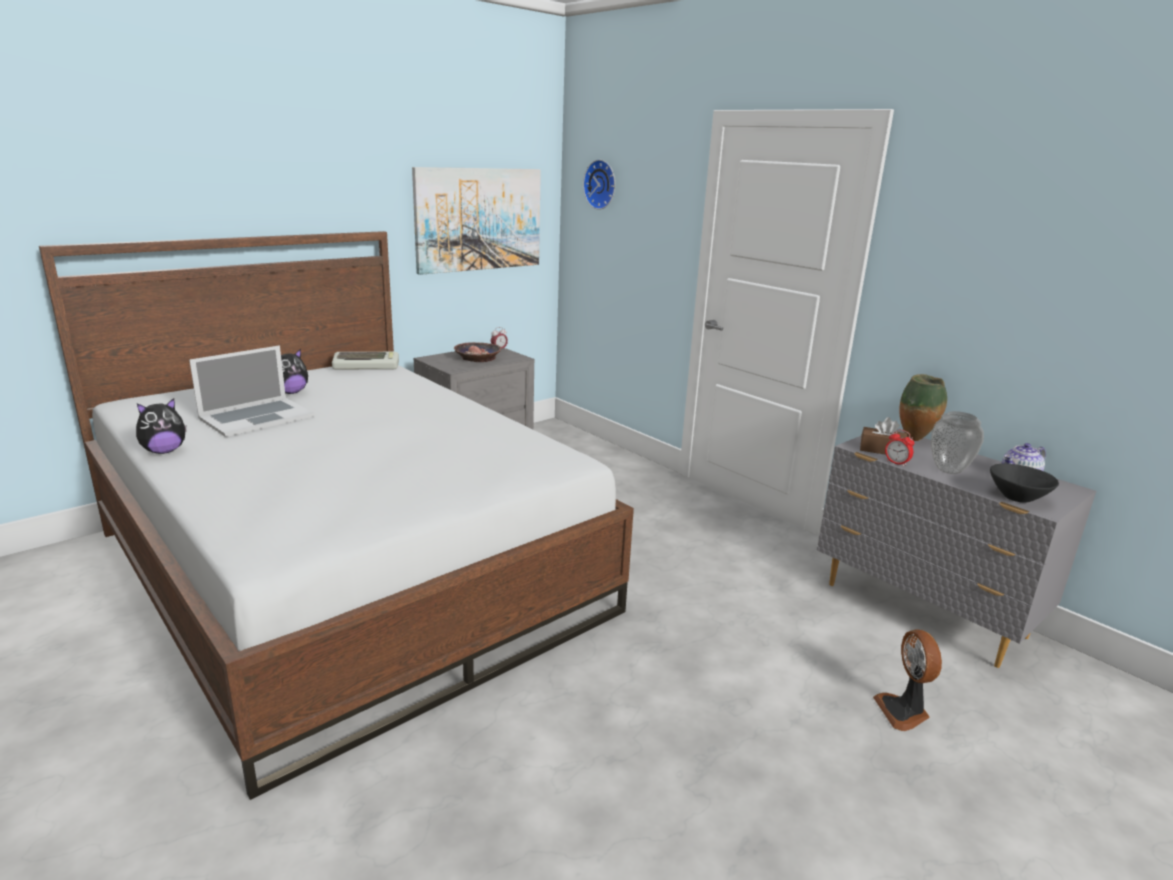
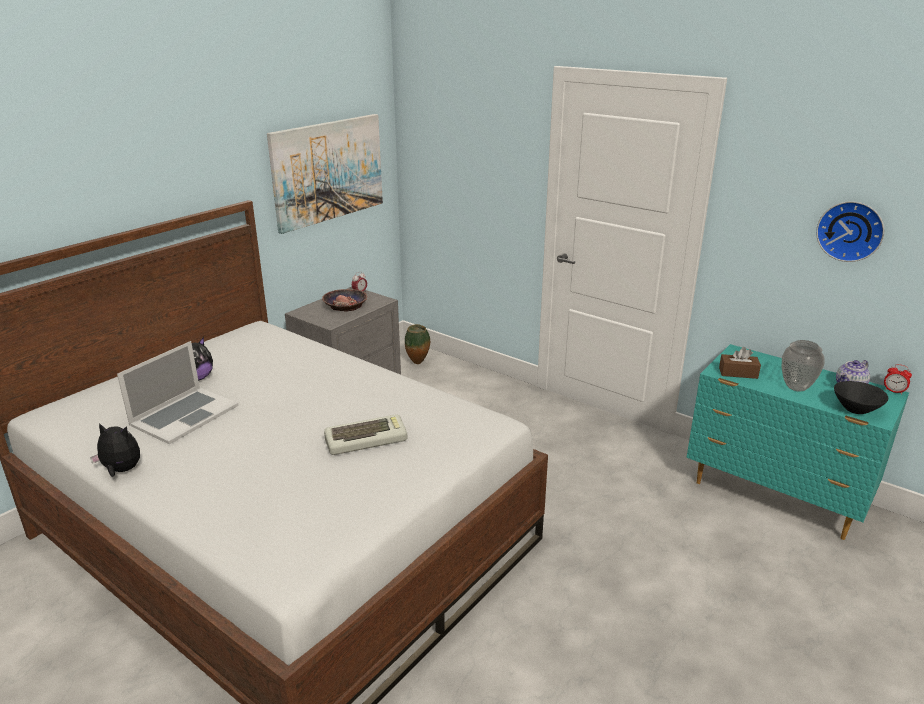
camera: 10 degrees left, 5 degrees up
(164, 451) = (121, 471): plush toy -> plush toy turned 120 degrees counterclockwise
(367, 366) = (251, 333): keyboard -> keyboard (366, 439)
(601, 184) = (440, 127): wall clock -> wall clock (850, 230)
(896, 463) = (754, 386): alarm clock -> alarm clock (894, 391)
(903, 712) = (786, 593): fan -> none
(915, 440) = (759, 357): vase -> vase (418, 363)
(924, 611) = (776, 496): grey dresser -> turquoise dresser

